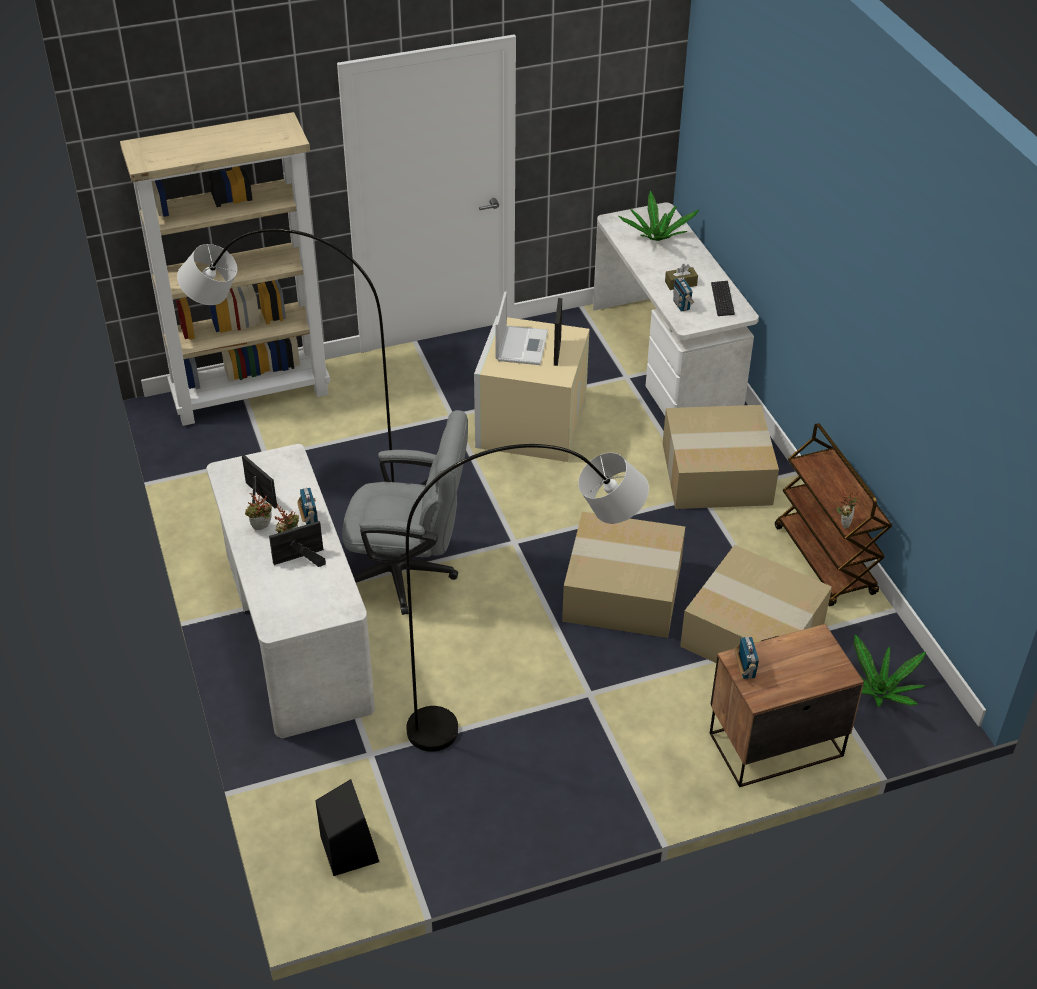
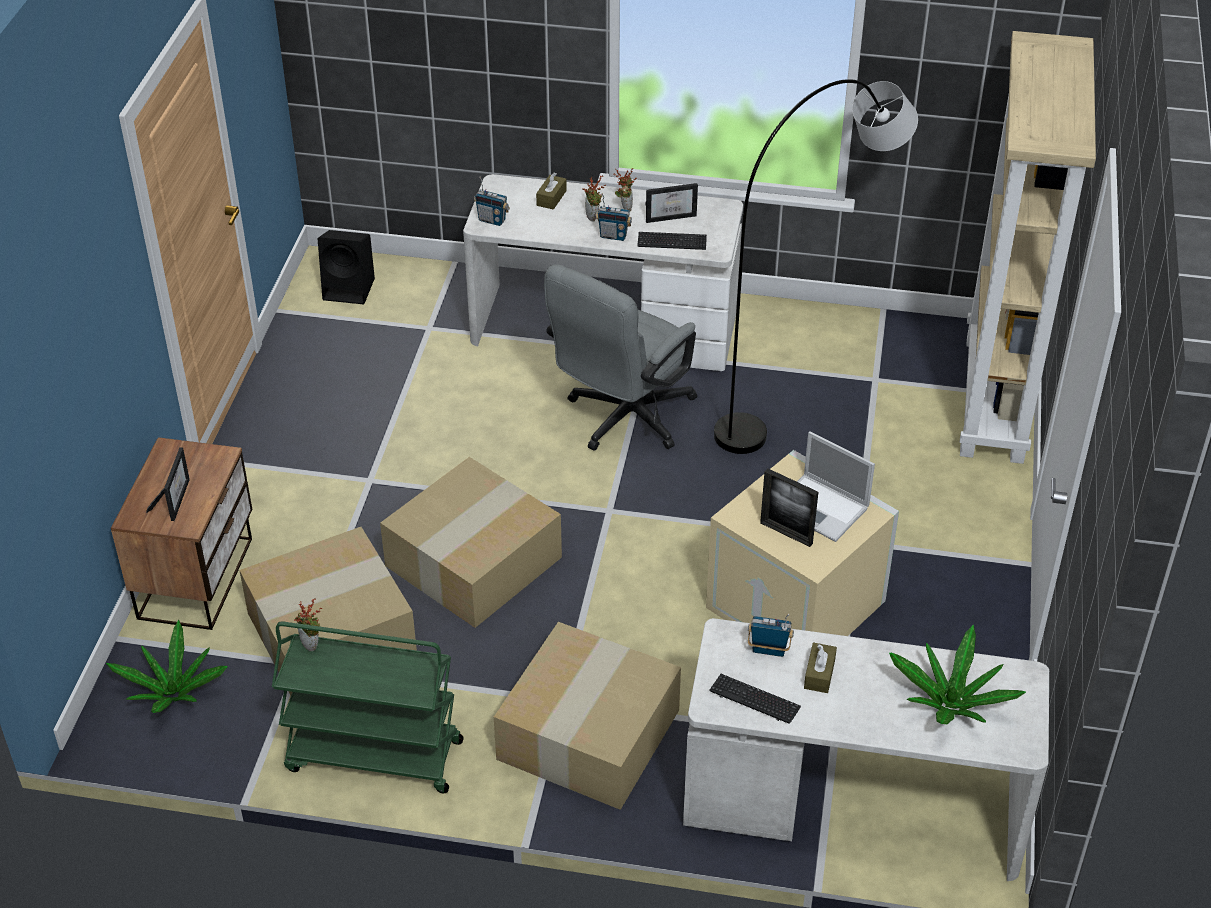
camera: 120 degrees right, 0 degrees up
(276, 580) = (551, 198): none -> brown tissue box
(296, 482) = (672, 242): none -> keyboard
(299, 560) = (565, 216): picture frame -> picture frame (174, 498)
(525, 709) = (390, 432): grey floor lamp -> none
(745, 669) = (205, 455): radio -> radio (492, 220)
(825, 561) = (373, 756): brown cart -> green cart

